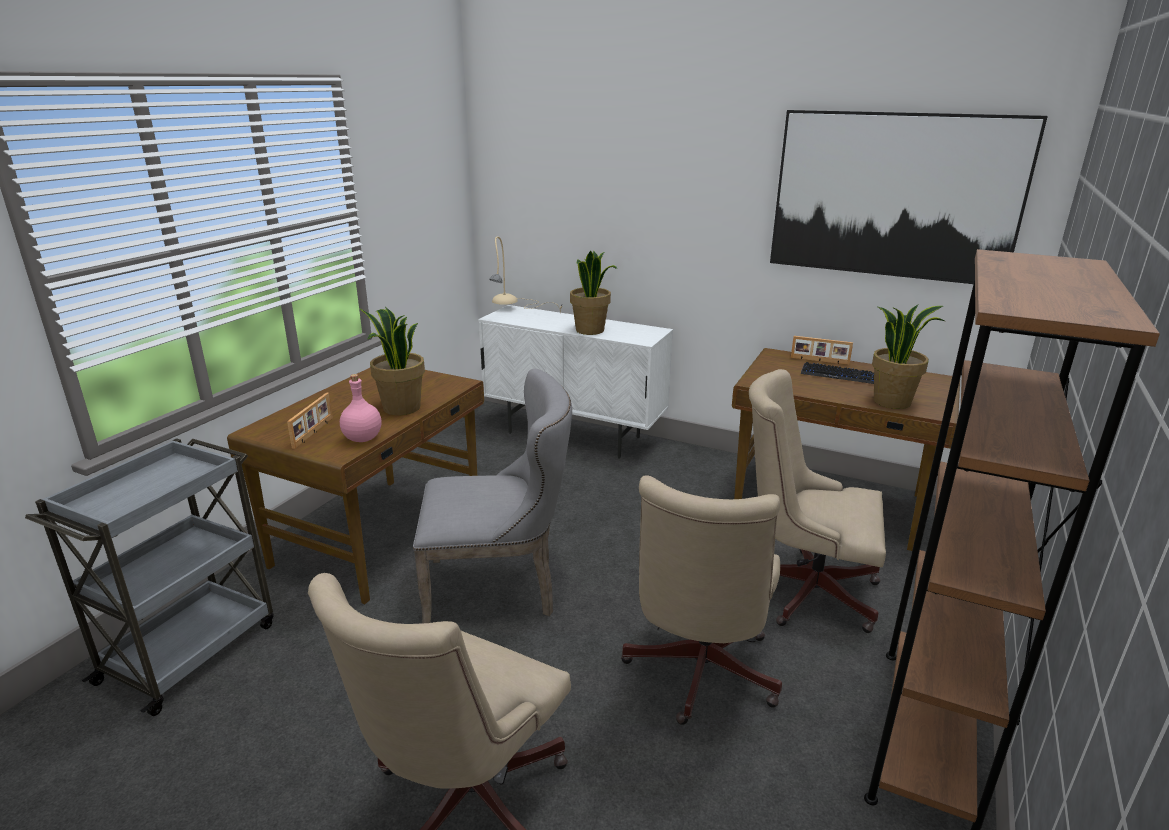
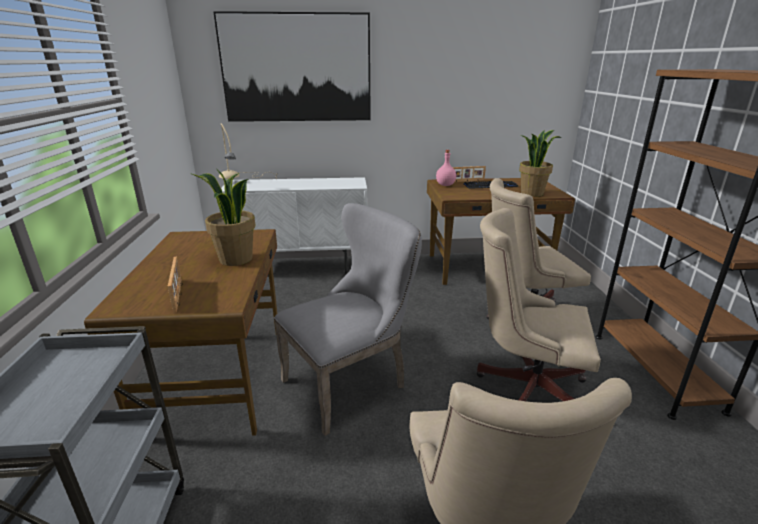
camera: 30 degrees left, 0 degrees up
(362, 438) = (232, 288): pink bottle -> pink bottle (445, 185)
(590, 330) = (313, 185): potted plant -> none
(697, 674) = (525, 387): beige office chair -> beige office chair turned 120 degrees clockwise
(894, 196) = (499, 71): picture -> picture (296, 68)

